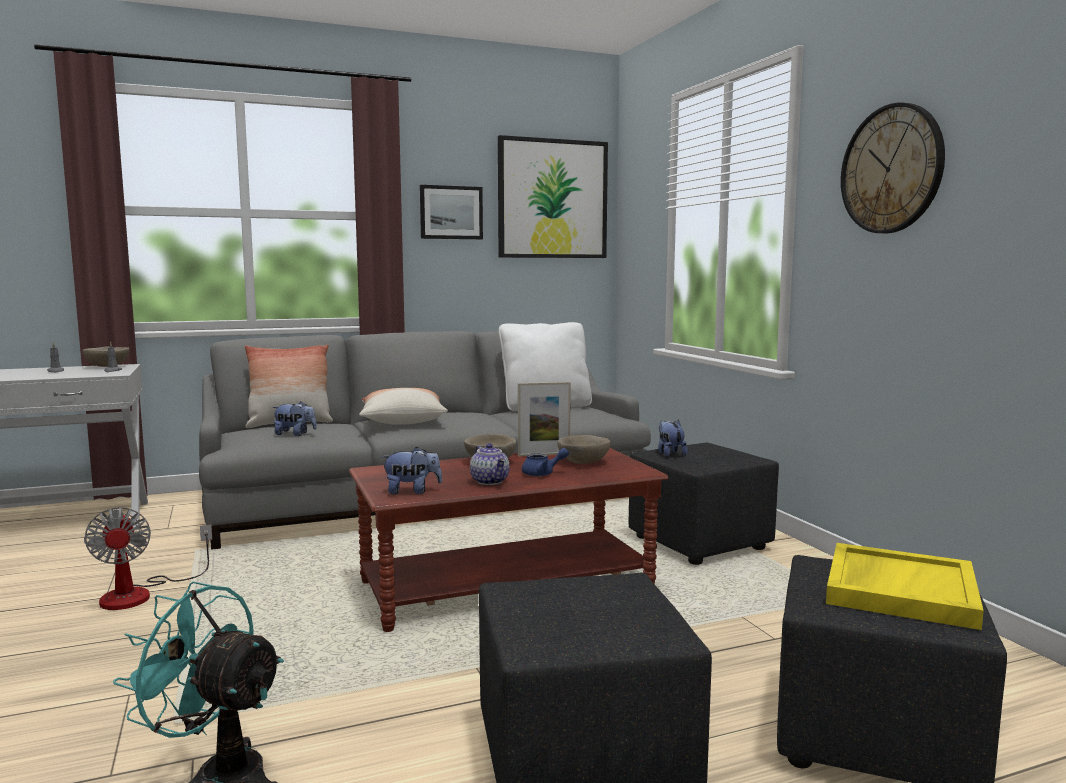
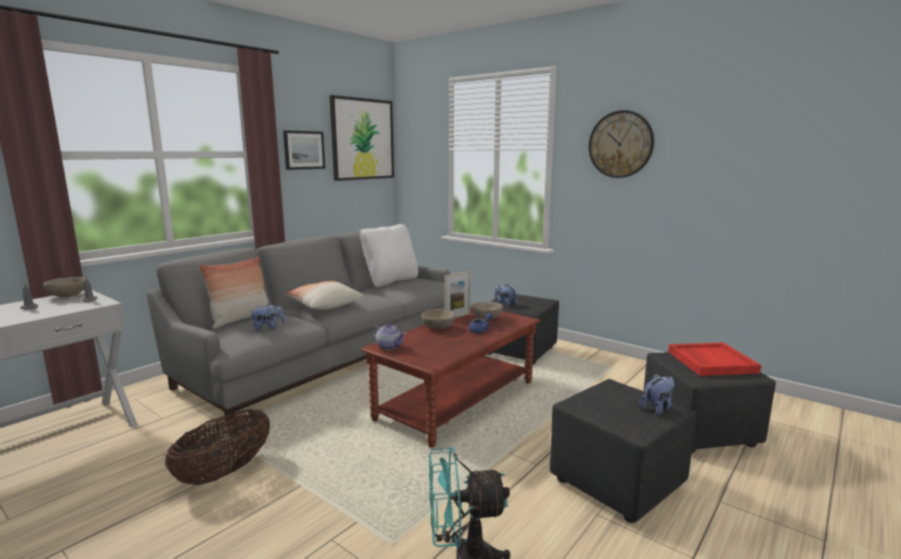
camera: 30 degrees left, 5 degrees up
(141, 593) = (225, 472): fan -> basket
(412, 491) = (434, 357): plush toy -> plush toy (657, 408)
(491, 481) = (464, 341): teapot -> teapot (389, 347)
(899, 589) = (710, 361): yellow tray -> red tray

